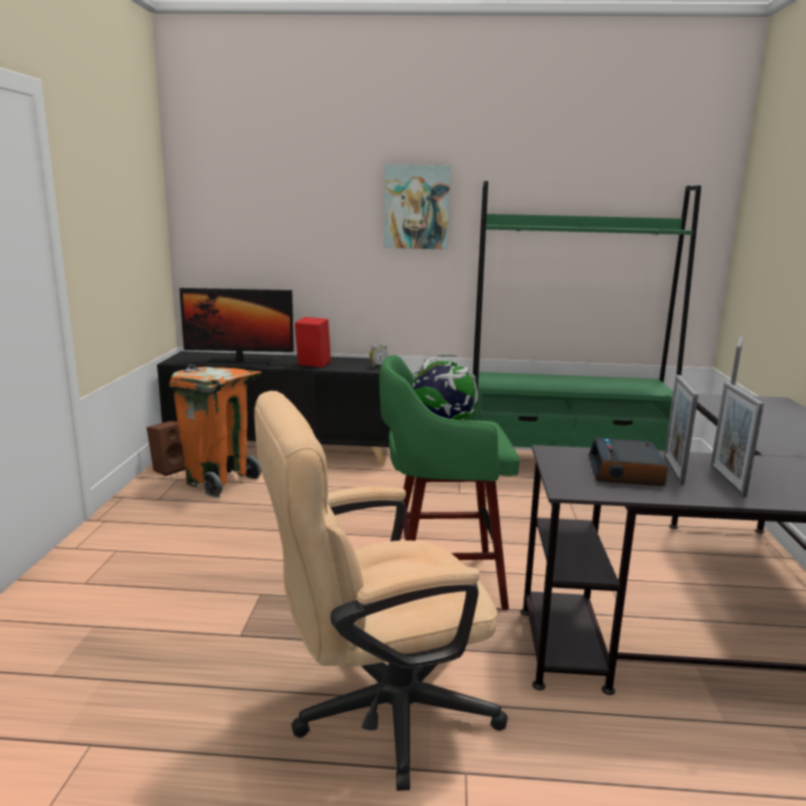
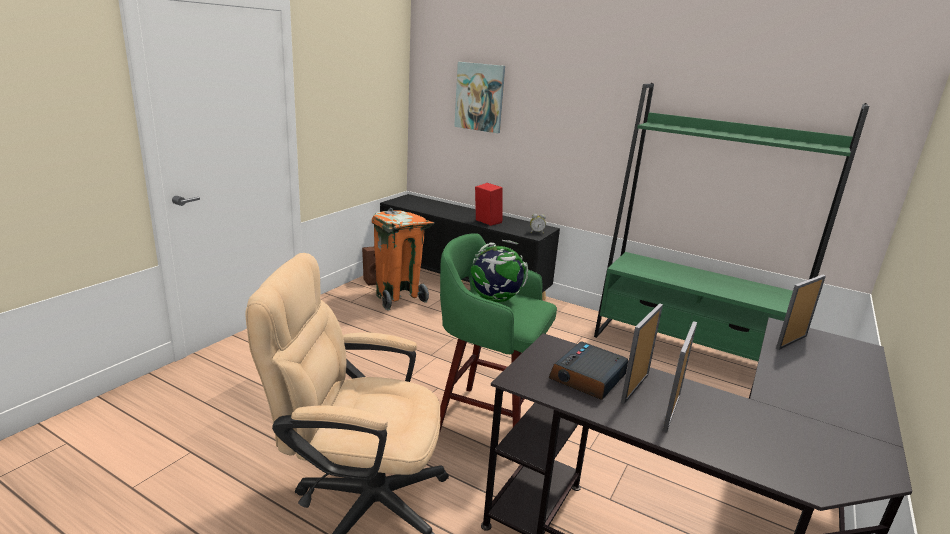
camera: 25 degrees right, 5 degrees up
(239, 362) = (436, 210): monitor -> none
(416, 207) = (592, 100): picture -> picture (480, 97)

